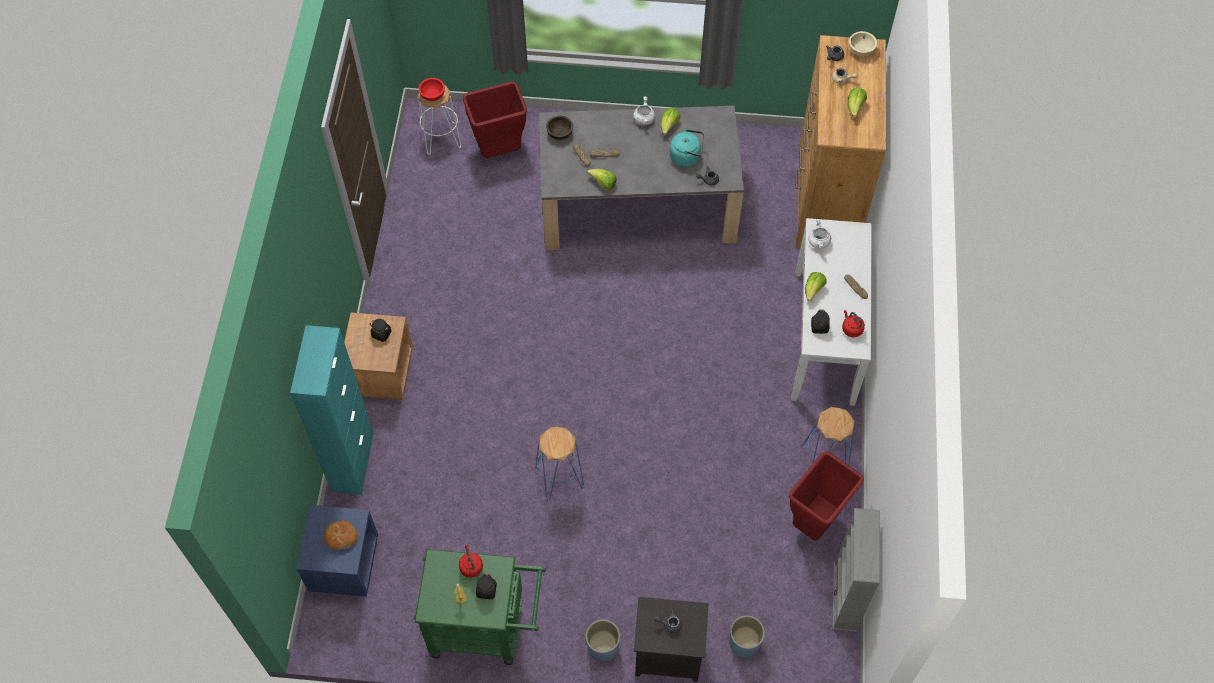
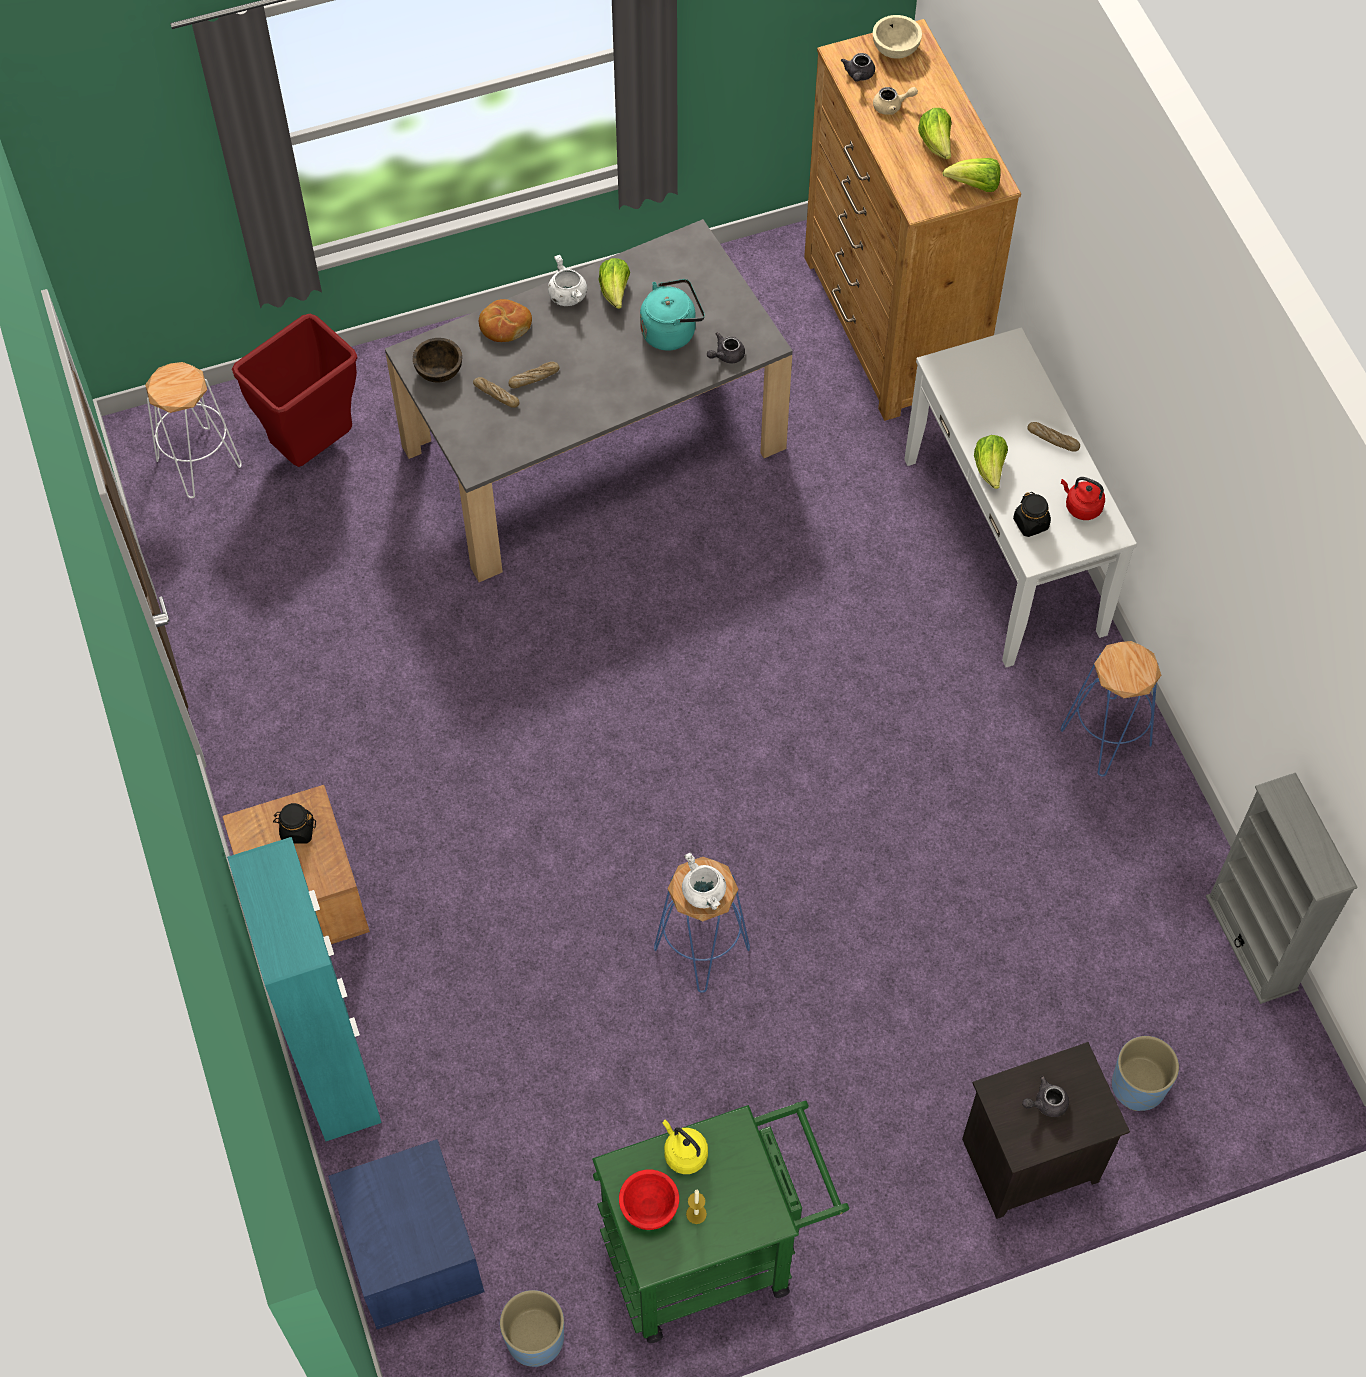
camera: 25 degrees left, 0 degrees up
(341, 537) = (413, 1206): bread -> bread (504, 326)
(432, 95) = (175, 389): red bowl -> red bowl (648, 1207)
(471, 566) = (684, 1153): red kettle -> yellow kettle
(486, 590) = (732, 1182): black jar -> none
(603, 183) = (557, 426): lettuce -> lettuce (974, 186)
(603, 646) = (920, 1194): blue planter -> blue planter (535, 1338)
(815, 523) = (1145, 848): red trash can -> none
(818, 242) = (957, 389): white cooking pot -> white cooking pot (704, 893)

